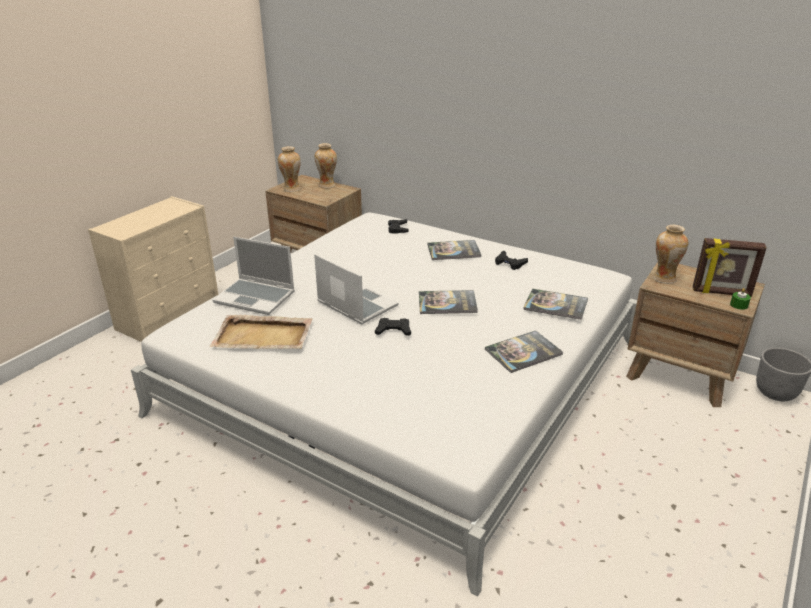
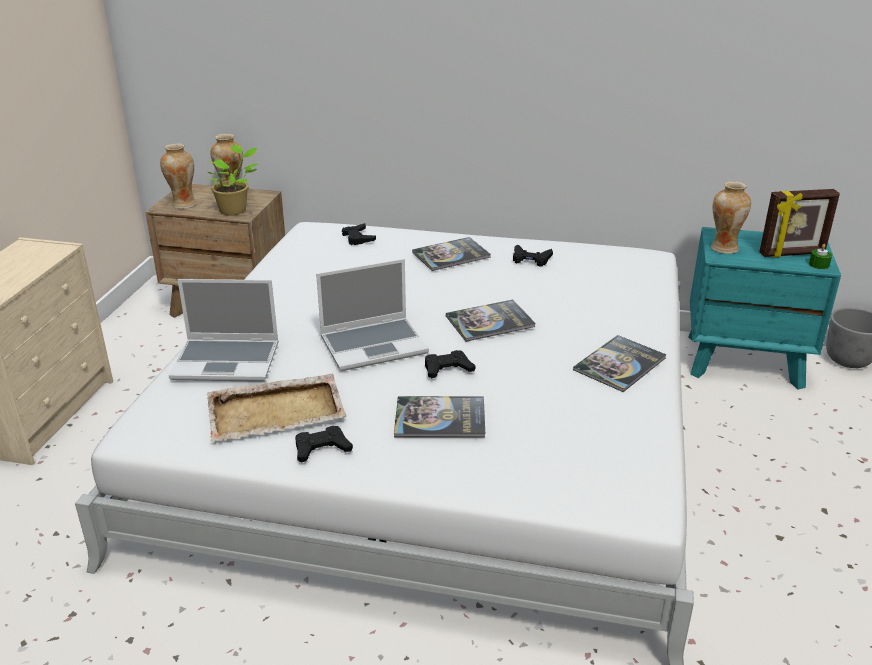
camera: 20 degrees left, 0 degrees up
(274, 366) = (321, 448): none -> black game controller
(321, 197) = (235, 210): none -> potted plant
(355, 304) = (374, 345): laptop -> laptop turned 135 degrees clockwise
(555, 305) = (619, 300): book -> book (440, 418)
(680, 375) = (745, 361): brown nightstand -> turquoise nightstand

